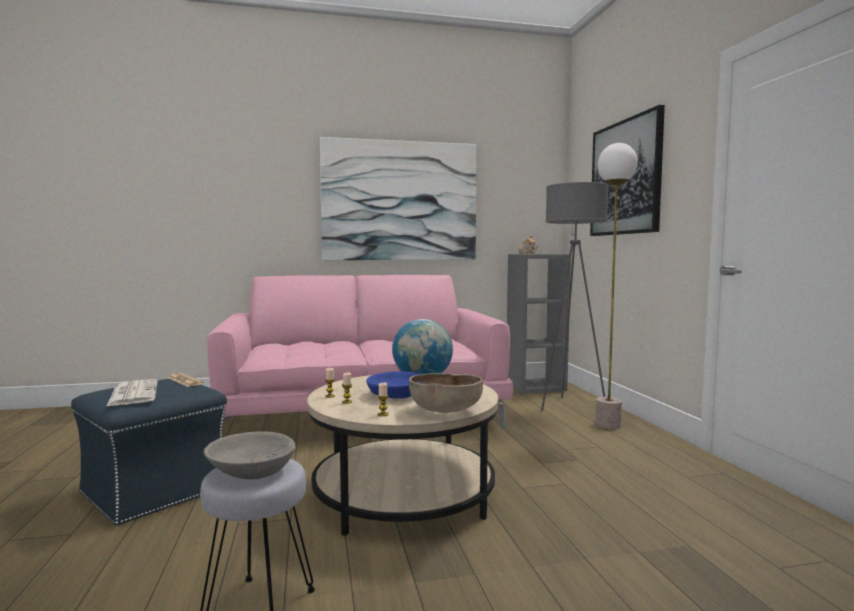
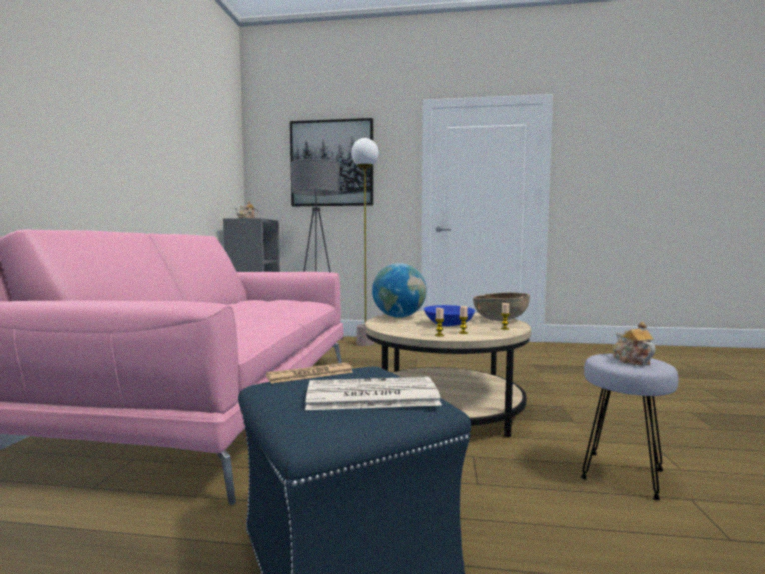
camera: 70 degrees left, 0 degrees up
(251, 470) = (631, 361): grey bowl -> teapot
(400, 201) = (142, 142): picture -> none

